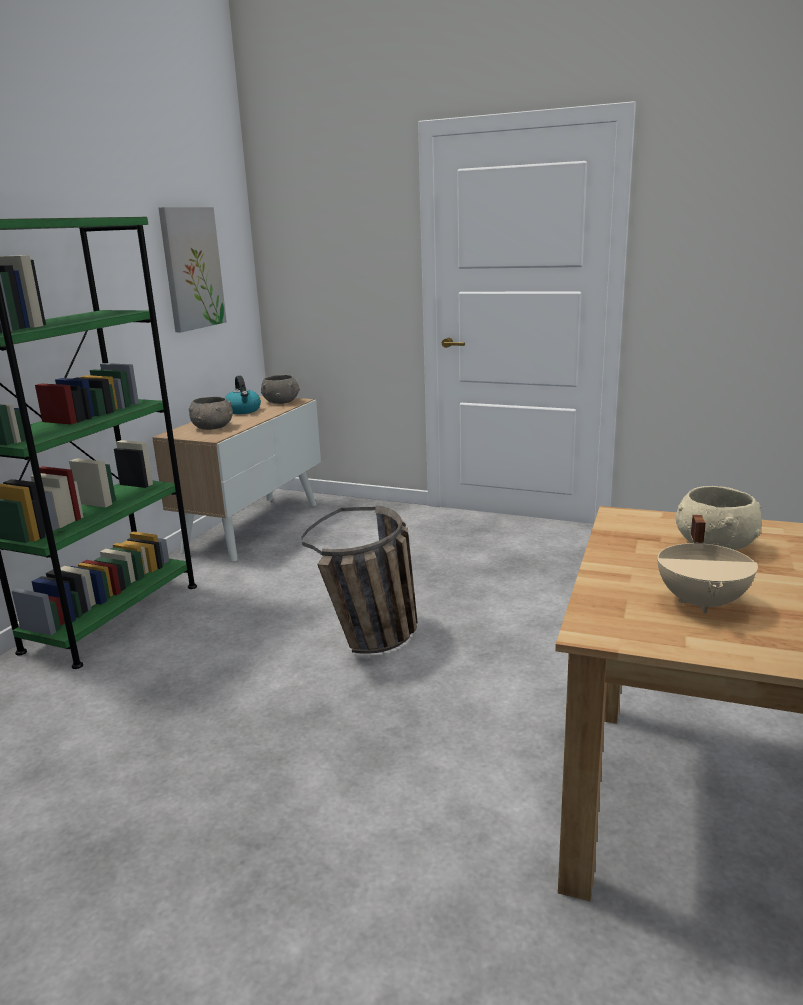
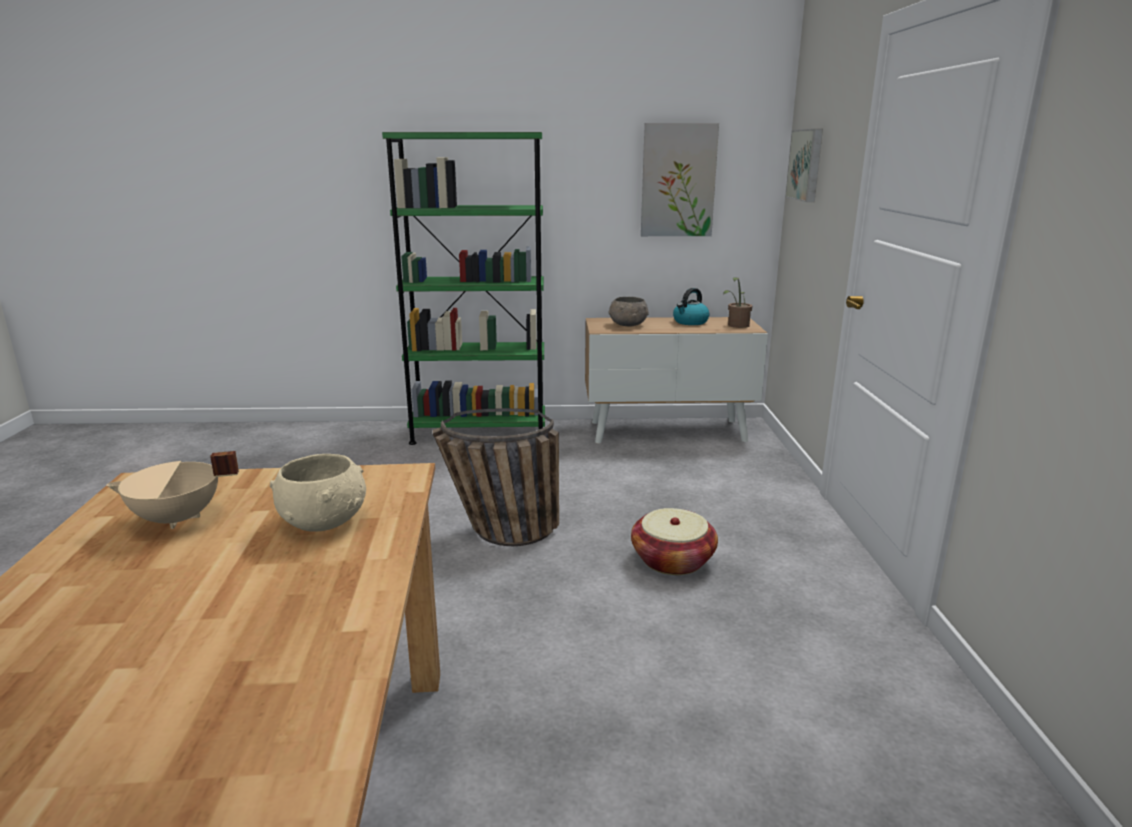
camera: 65 degrees right, 0 degrees up
(281, 402) = (736, 326): grey bowl -> potted plant
(304, 244) = (807, 165): none -> picture
(484, 576) = (672, 560): none -> basket

